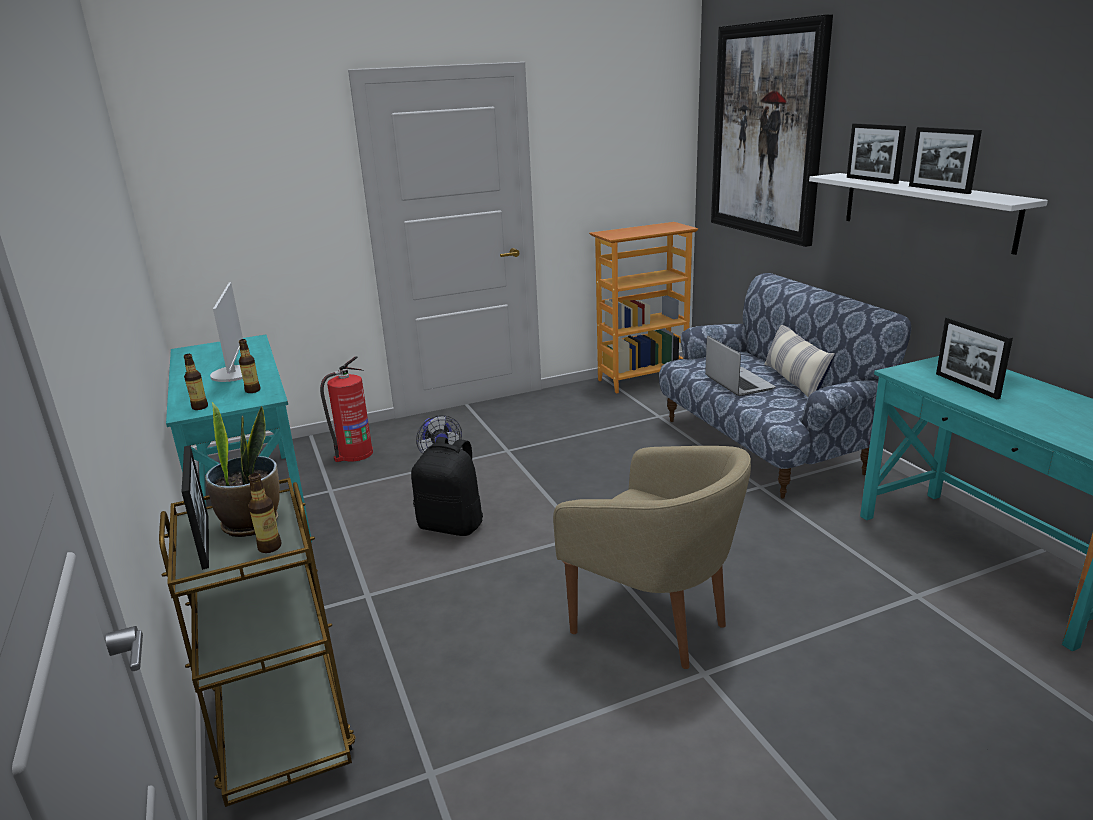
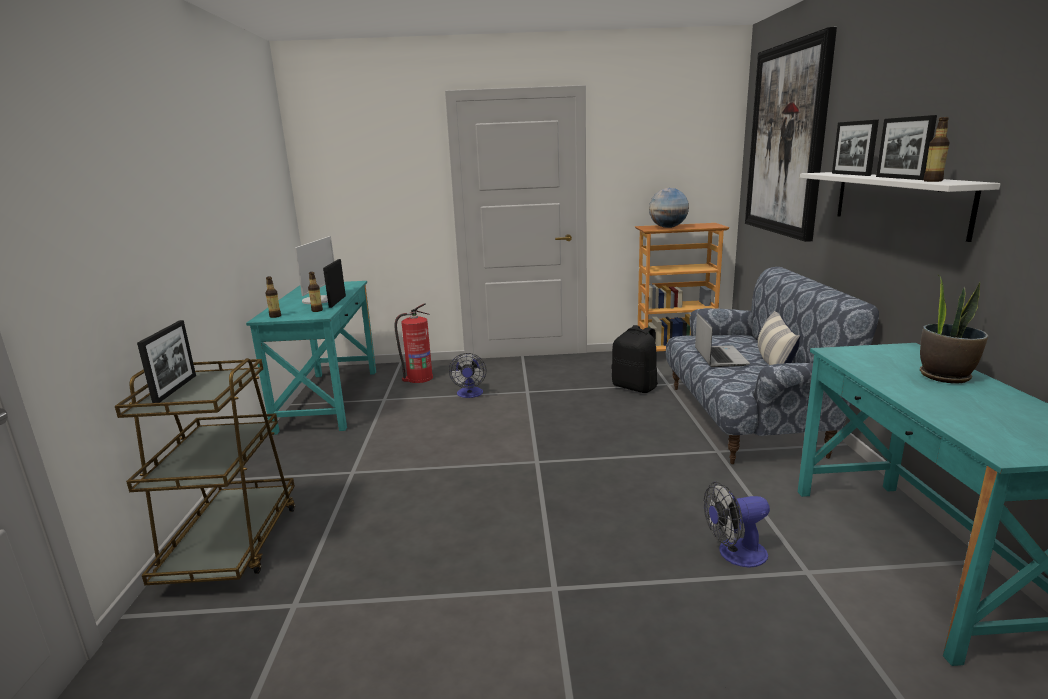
camera: 20 degrees right, 5 degrees down
(252, 523) = (214, 383): potted plant -> potted plant (945, 376)
(270, 547) = (205, 398): bottle -> bottle (933, 181)
(452, 525) = (446, 436): black backpack -> black backpack (635, 387)
(631, 233) = (668, 227): none -> globe
(655, 623) = (543, 539): beige armchair -> none
(846, 594) = (734, 554): none -> fan
(966, 385) = (894, 369): picture frame -> picture frame (337, 301)

